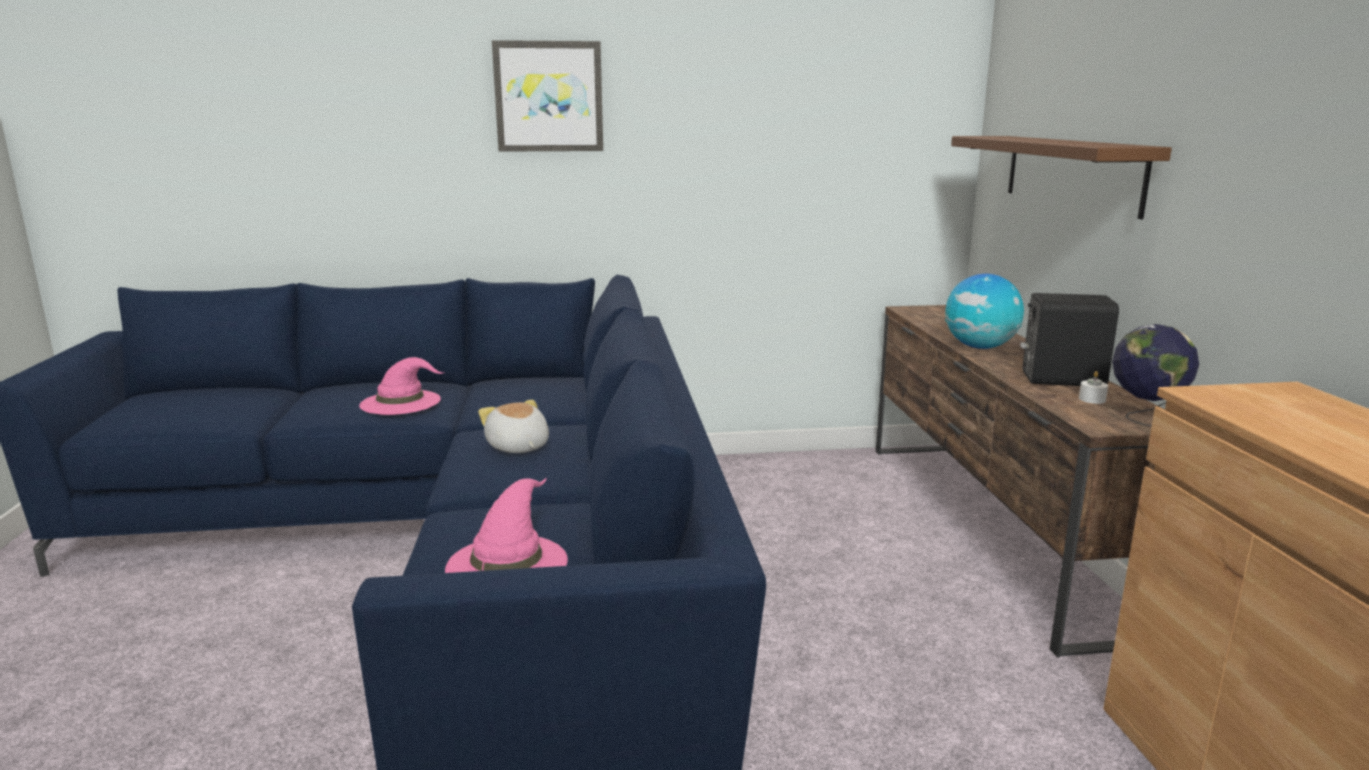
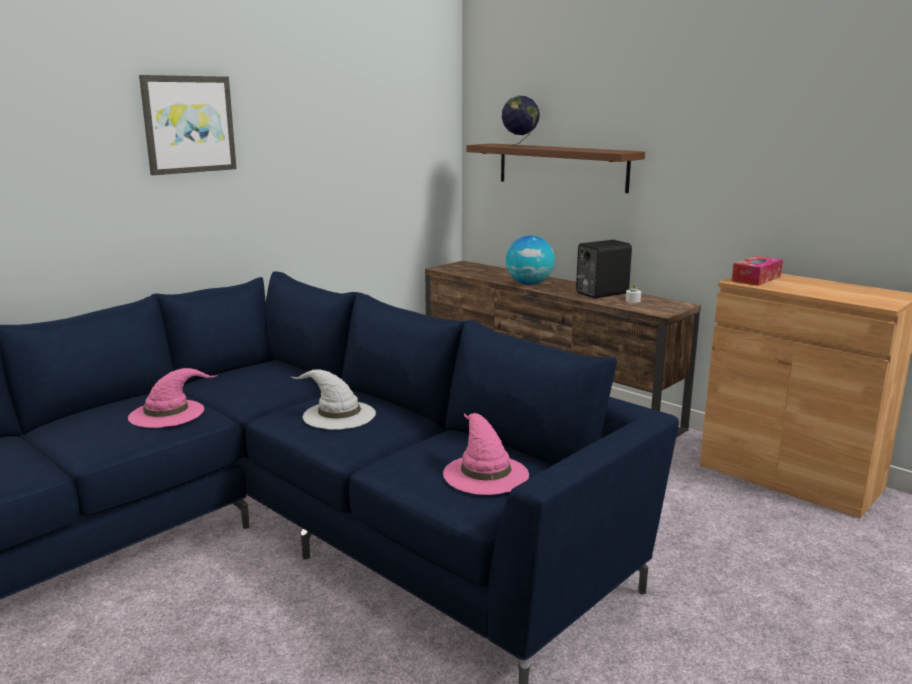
camera: 40 degrees left, 0 degrees up
(517, 447) = (338, 415): plush toy -> white hat
(1145, 418) = (669, 304): globe -> globe (519, 145)
(1251, 397) = (756, 279): none -> tissue box

